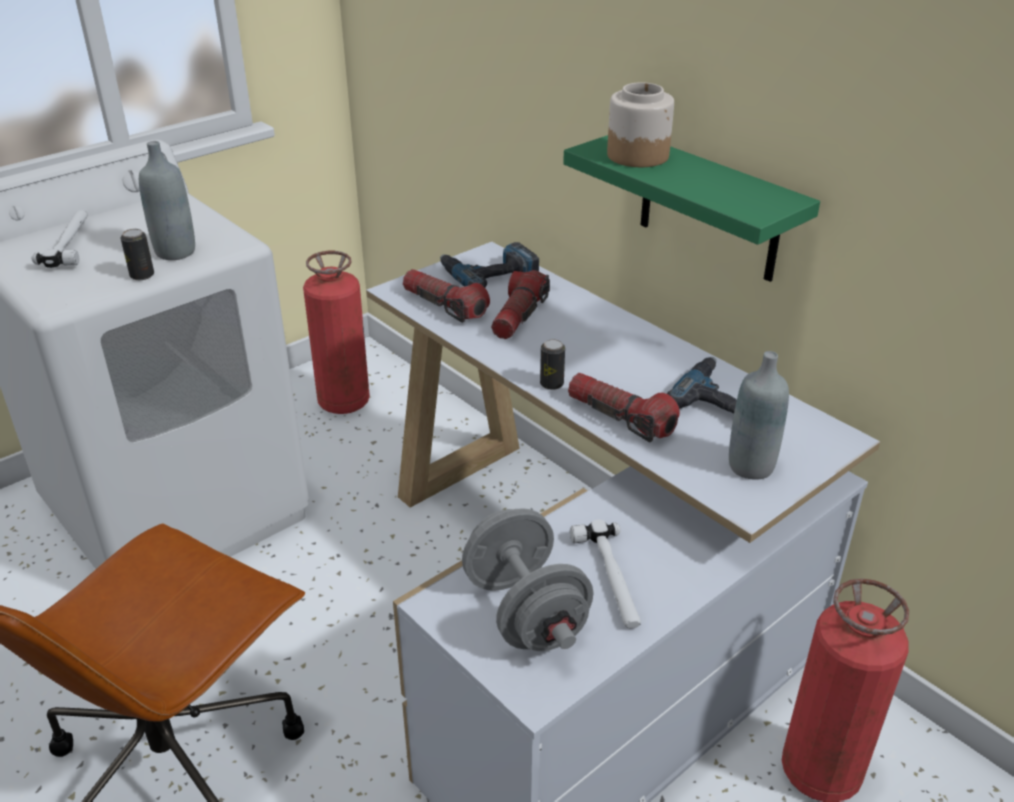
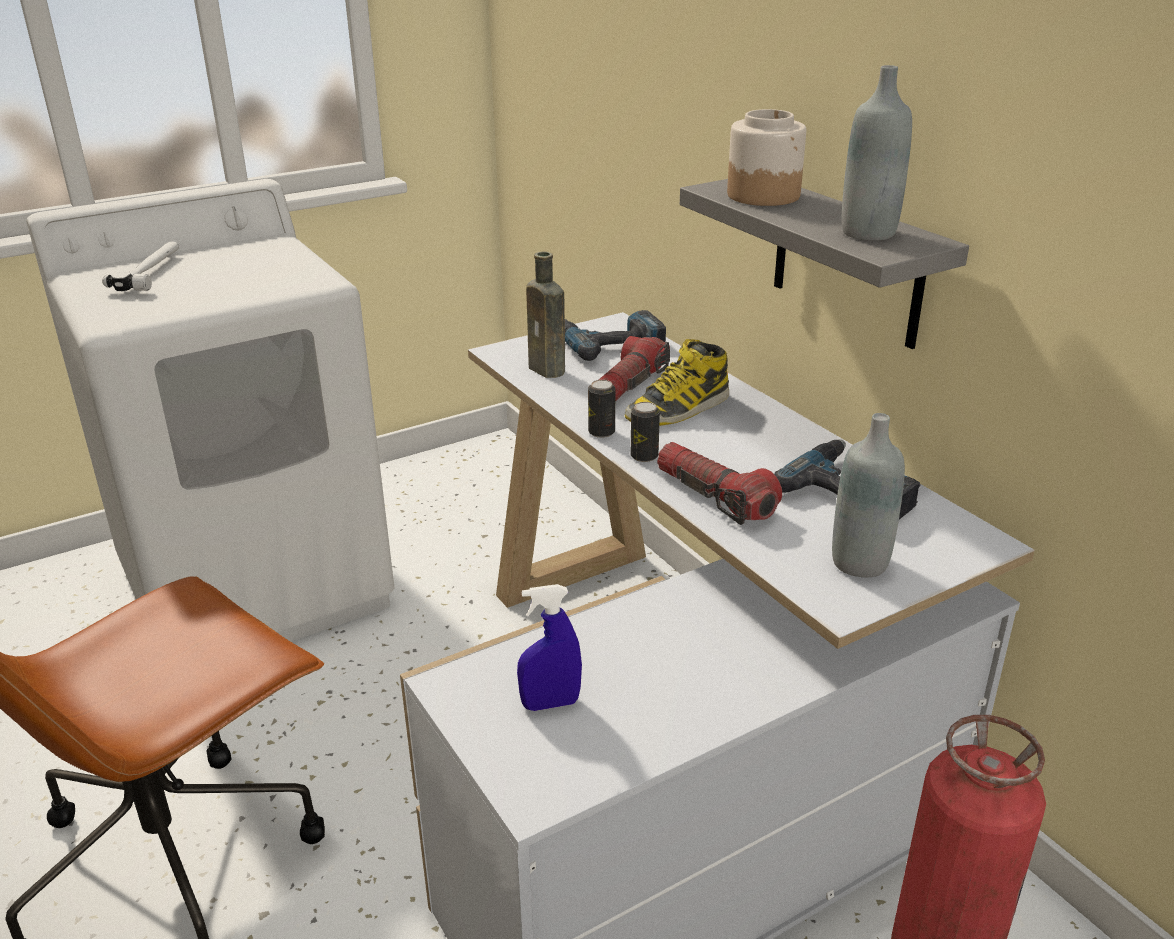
camera: 10 degrees right, 5 degrees down
(142, 275) = (210, 304): can -> can (601, 432)
(175, 252) = (254, 286): grey bottle -> grey bottle (868, 233)
(344, 402) = (463, 492): fire extinguisher -> none
(445, 306) = (548, 370): flashlight -> brown bottle
(525, 612) = (550, 704): grey dumbbell -> blue spray bottle
(567, 336) = (678, 409): none -> boot
(610, 578) = (664, 677): hammer -> none
(709, 207) = (847, 261): green shelf -> grey shelf

